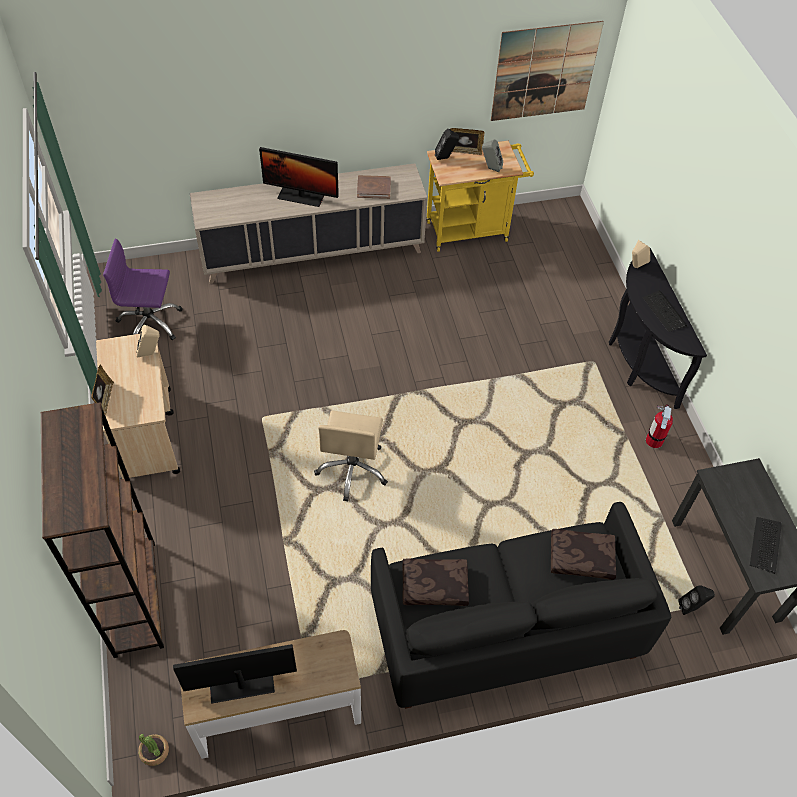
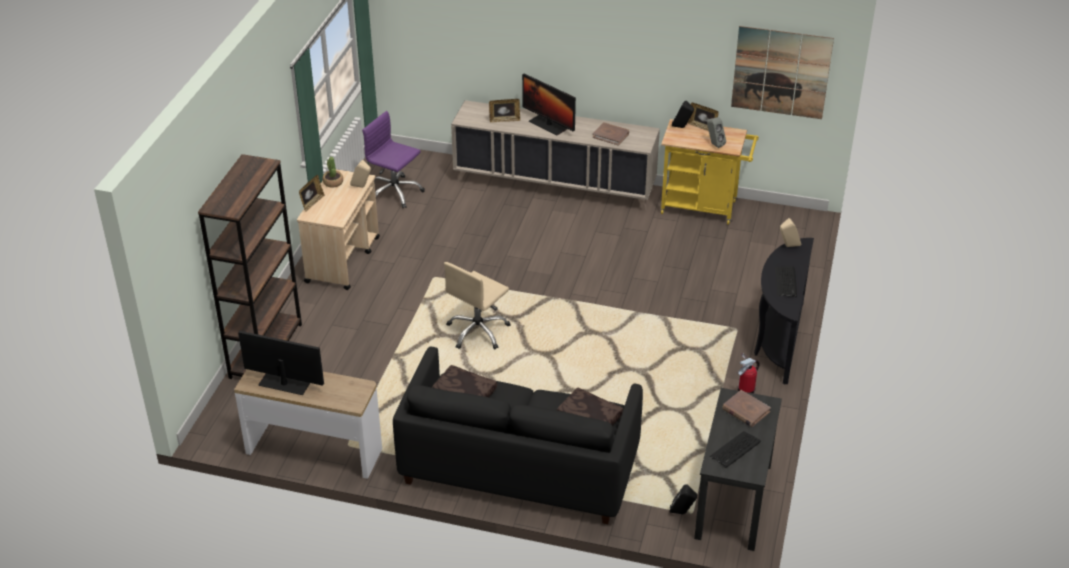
camera: 30 degrees right, 15 degrees down
(154, 751) = (218, 438): potted plant -> potted plant (333, 182)
(250, 205) = (504, 120): none -> picture frame
(739, 489) = (745, 410): none -> brown book

